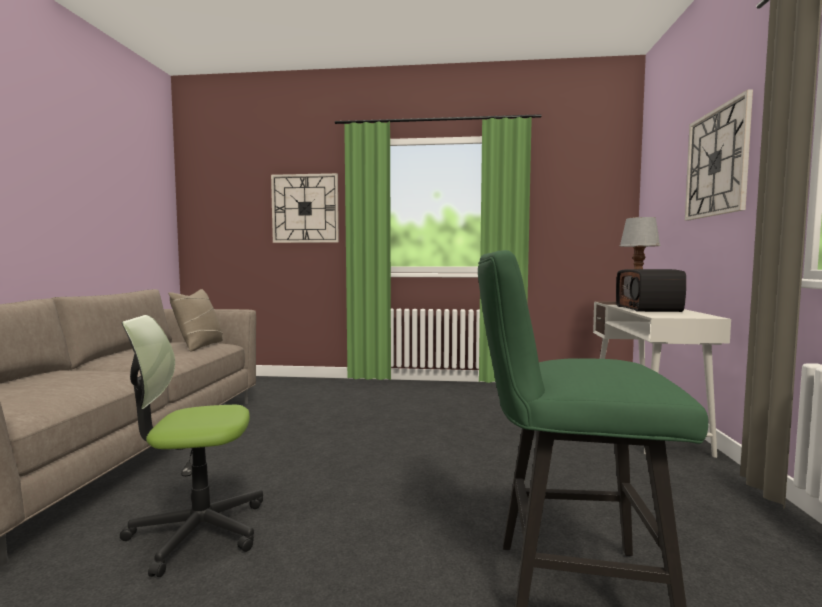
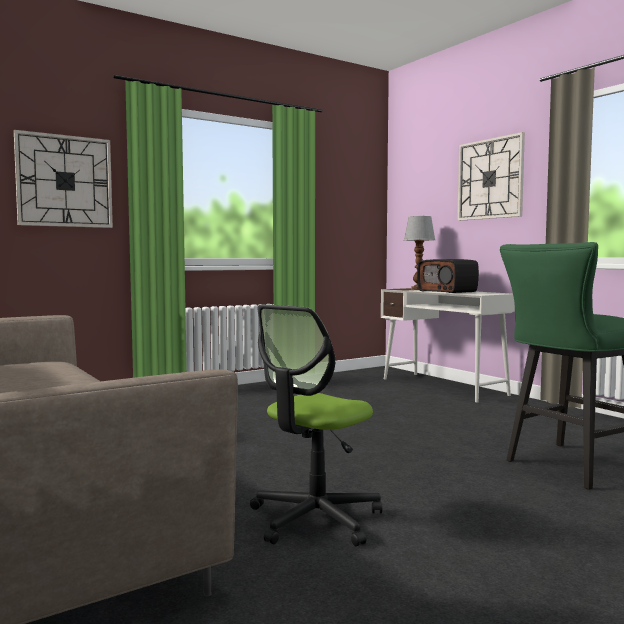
camera: 40 degrees left, 0 degrees up
(199, 345) = (43, 365): beige pillow -> none

